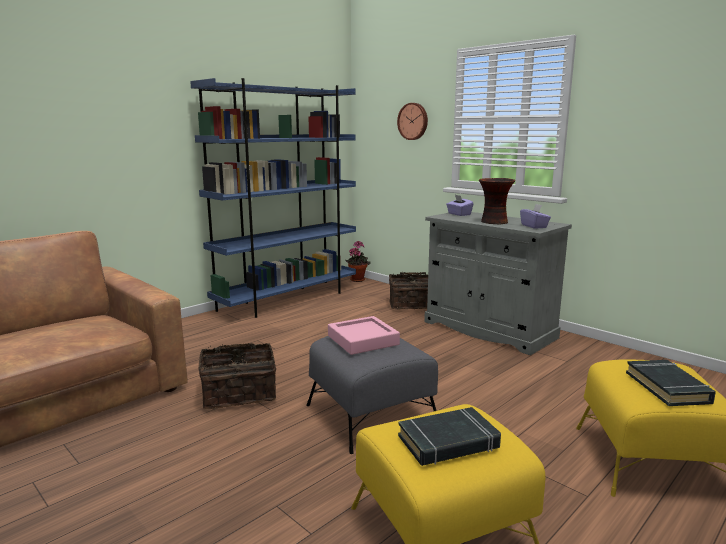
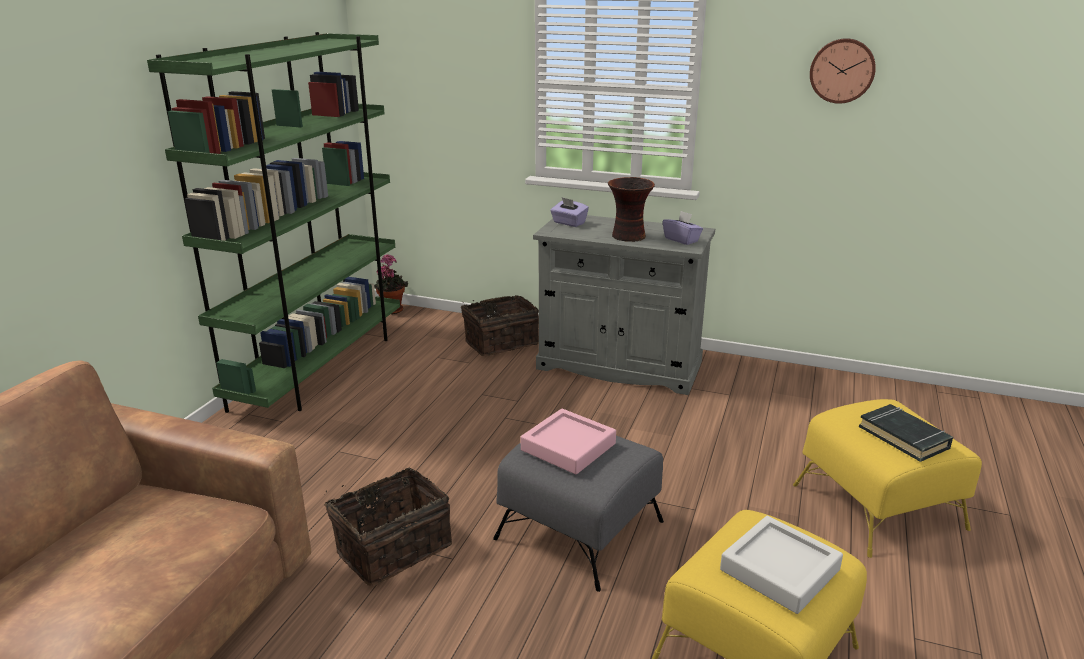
camera: 25 degrees left, 10 degrees up
(288, 299) = (320, 367): blue bookcase -> green bookcase
(413, 121) = (467, 81): wall clock -> wall clock (842, 70)
(448, 442) = (779, 570): black book -> grey tray

